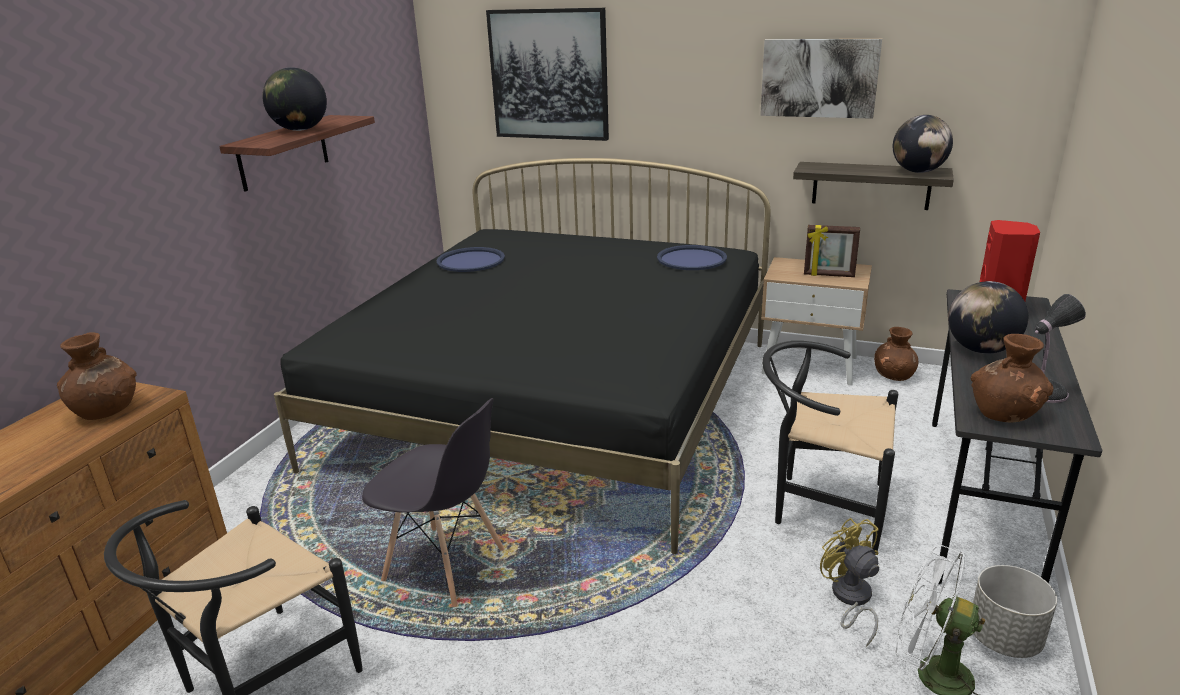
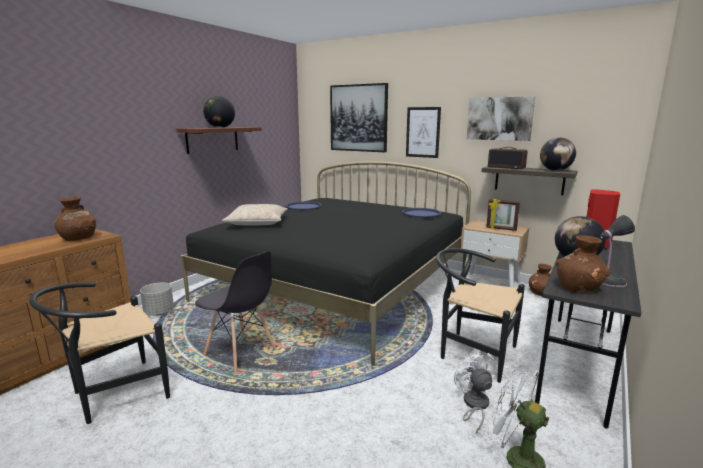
camera: 10 degrees right, 10 degrees down
(408, 314) = (257, 223): none -> beige pillow
(677, 102) = (423, 132): none -> picture
(834, 167) = (506, 167): none -> radio
(850, 599) = (474, 405): yellow fan -> white fan
(1004, 639) = (574, 445): grey planter -> grey planter (159, 312)

